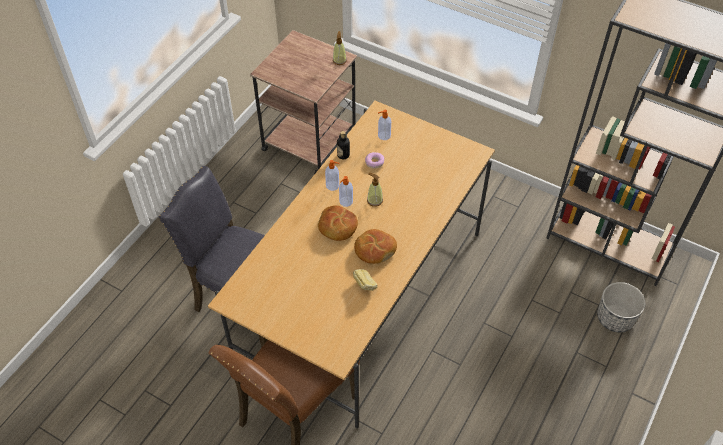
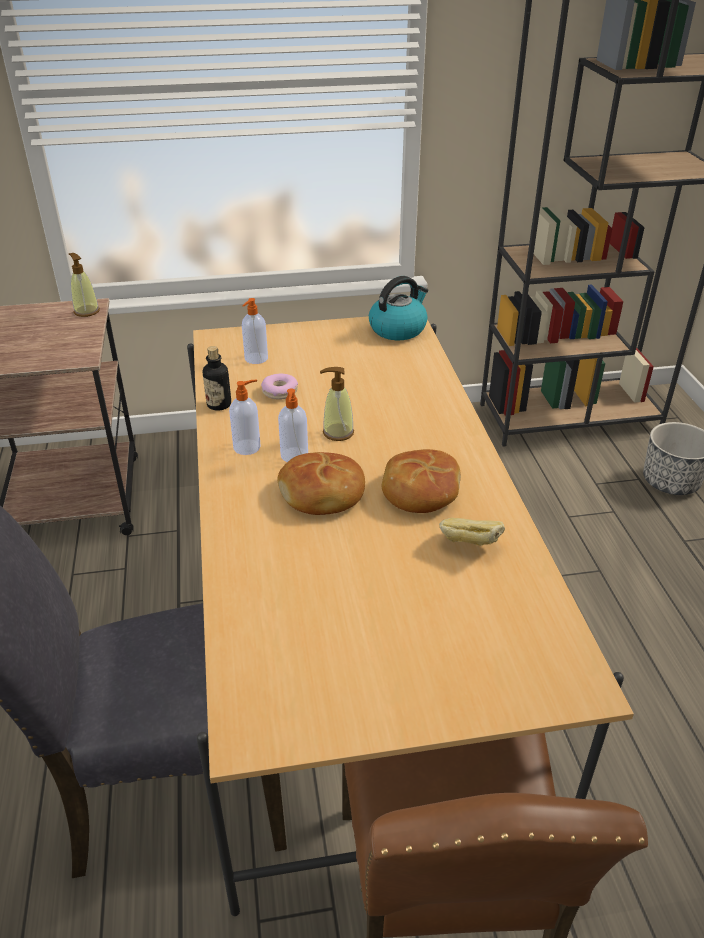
camera: 40 degrees left, 15 degrees down
(468, 154) = (398, 329): none -> kettle

